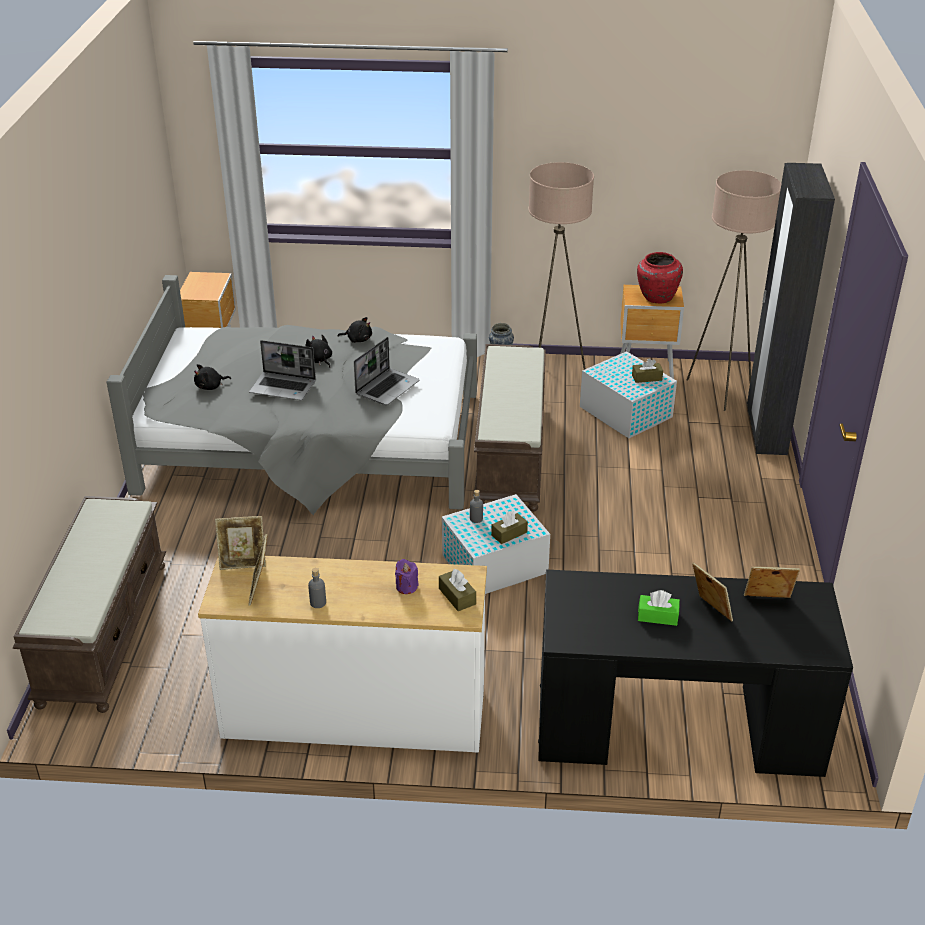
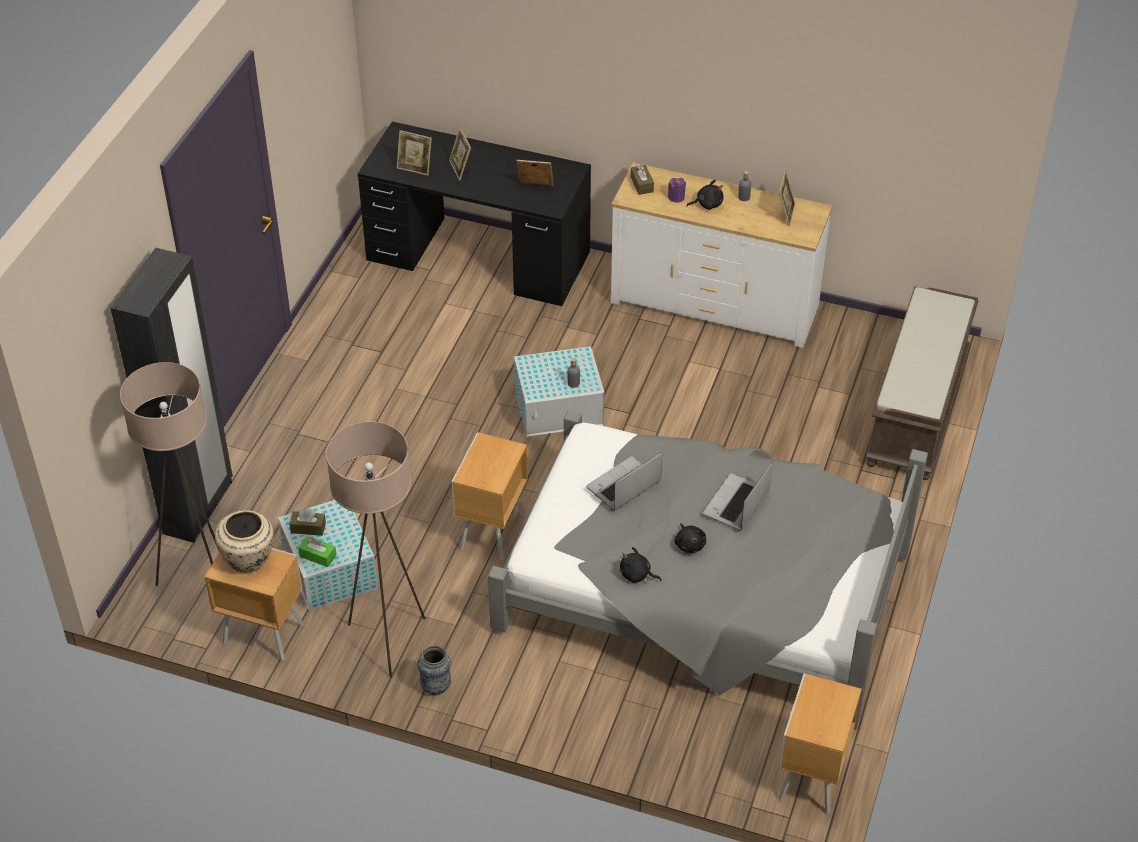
camera: 165 degrees left, 10 degrees up
(210, 386) = (817, 527): black plush toy -> black plush toy (707, 204)
(243, 562) = (796, 236): picture frame -> picture frame (535, 188)
(284, 387) = (736, 504): laptop -> laptop turned 90 degrees counterclockwise
(509, 455) = (490, 533): brown bench -> brown nightstand
(509, 534) = (550, 362): brown tissue box -> none
(656, 297) = (249, 560): red vase -> beige vase
(657, 616) = (499, 172): green tissue box -> green tissue box (318, 556)

